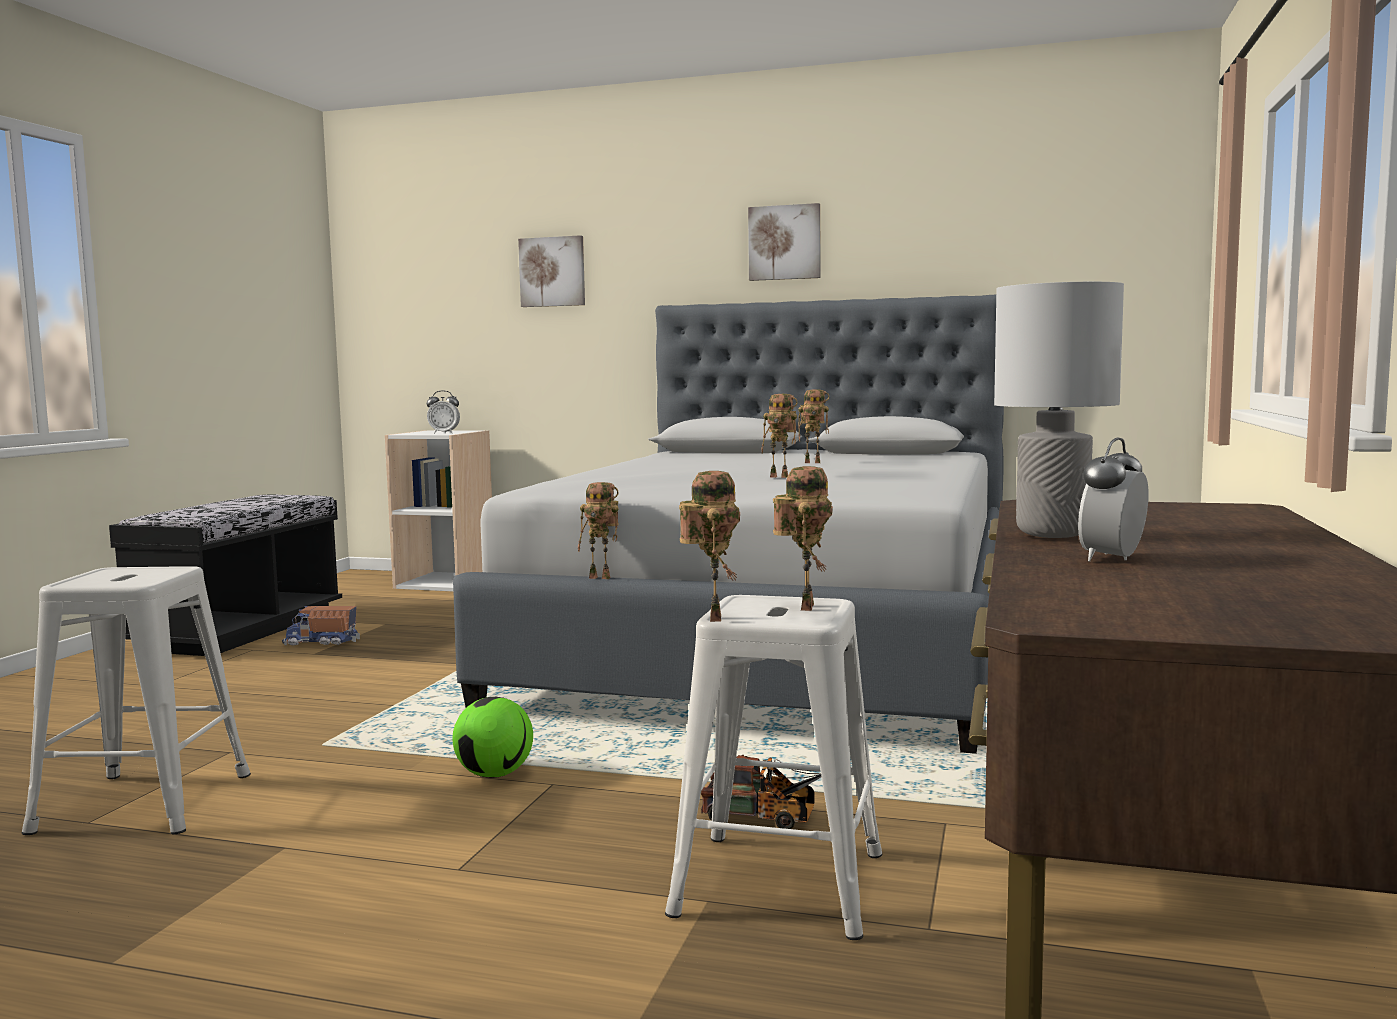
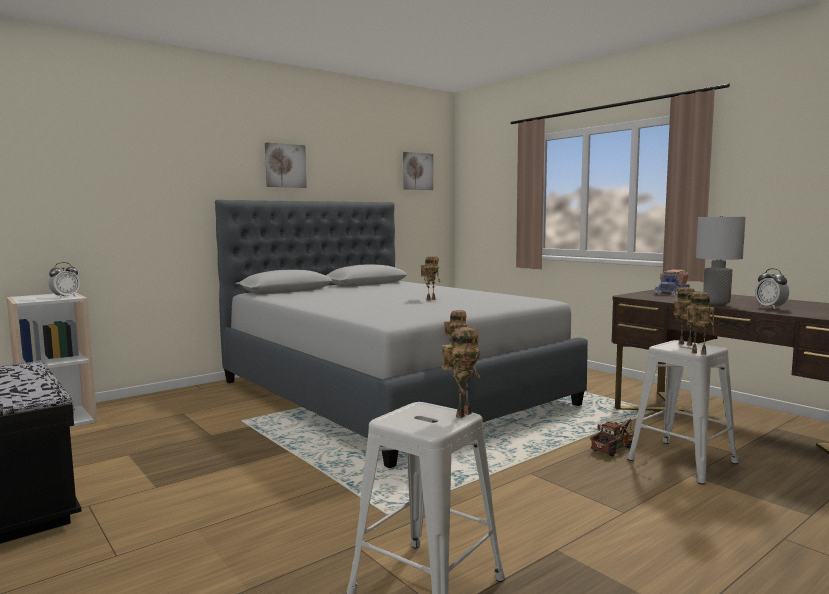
camera: 55 degrees left, 0 degrees up
(322, 642) = (130, 480): toy truck -> toy truck (672, 293)
(495, 774) = (501, 481): football -> none
(552, 272) = (125, 170): picture -> picture (417, 171)
(813, 462) = (383, 291): toy robot -> toy robot (462, 414)

